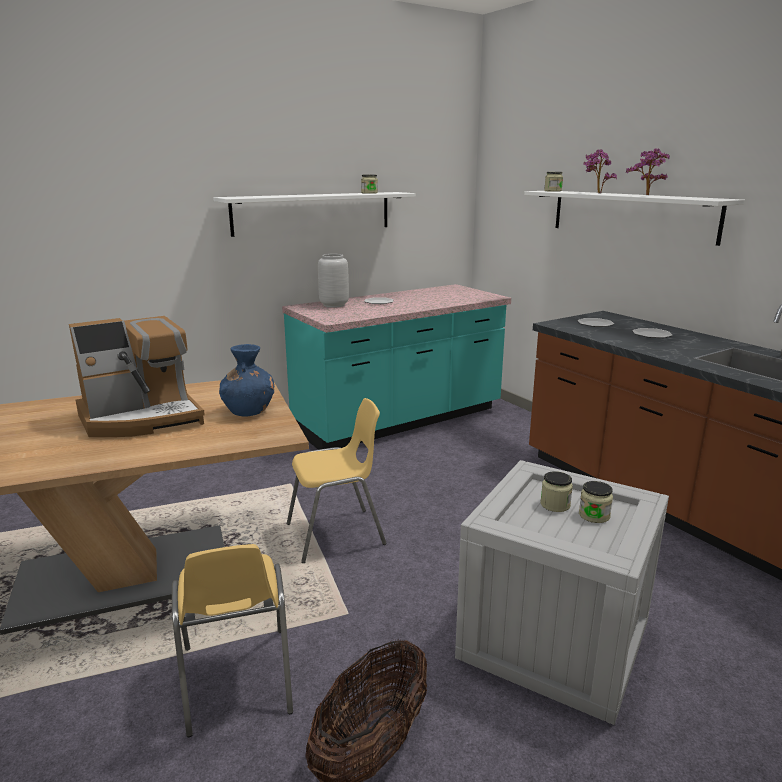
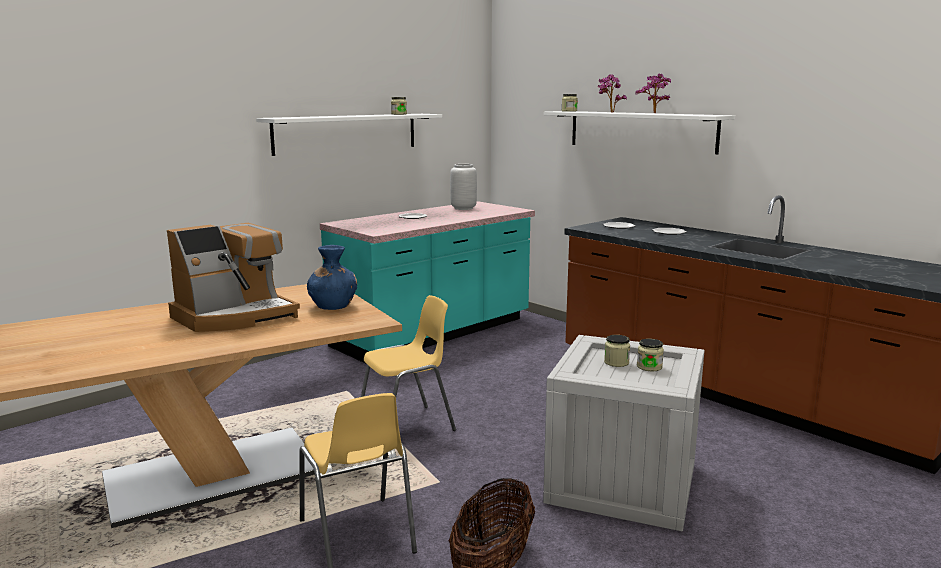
camera: 10 degrees left, 5 degrees down
(333, 305) = (370, 221): grey vase -> grey vase (463, 208)

